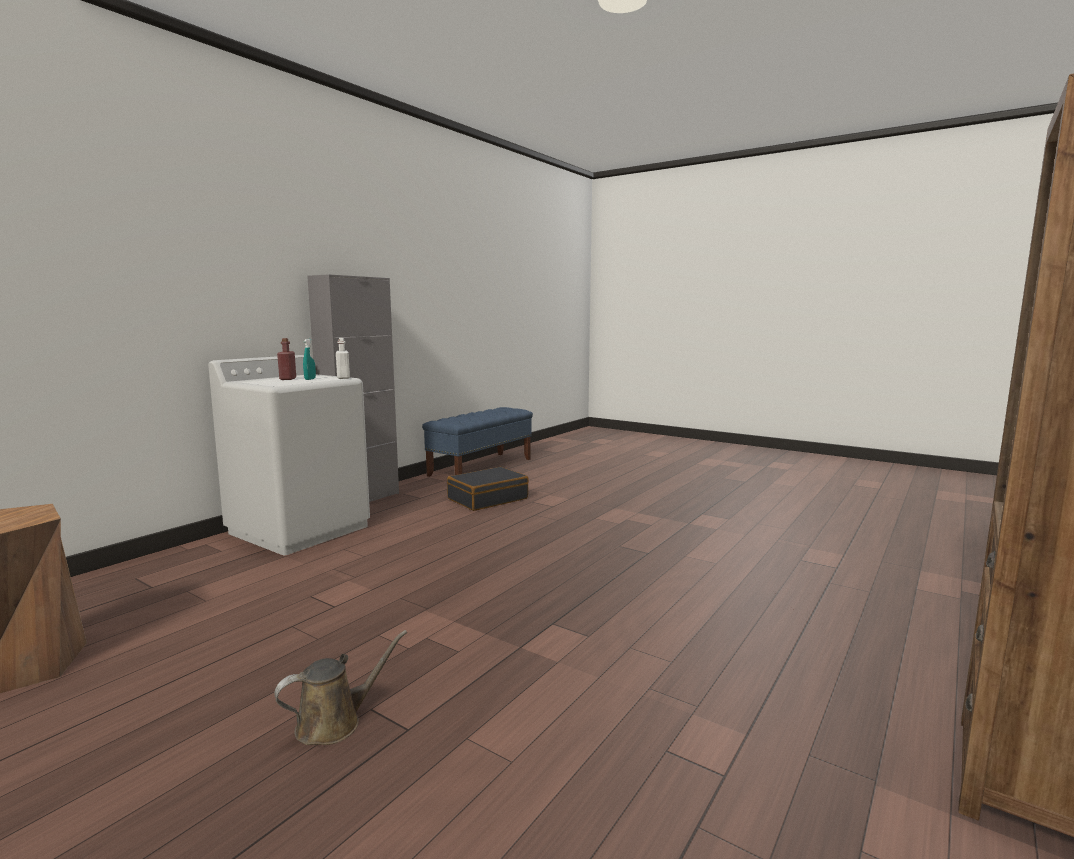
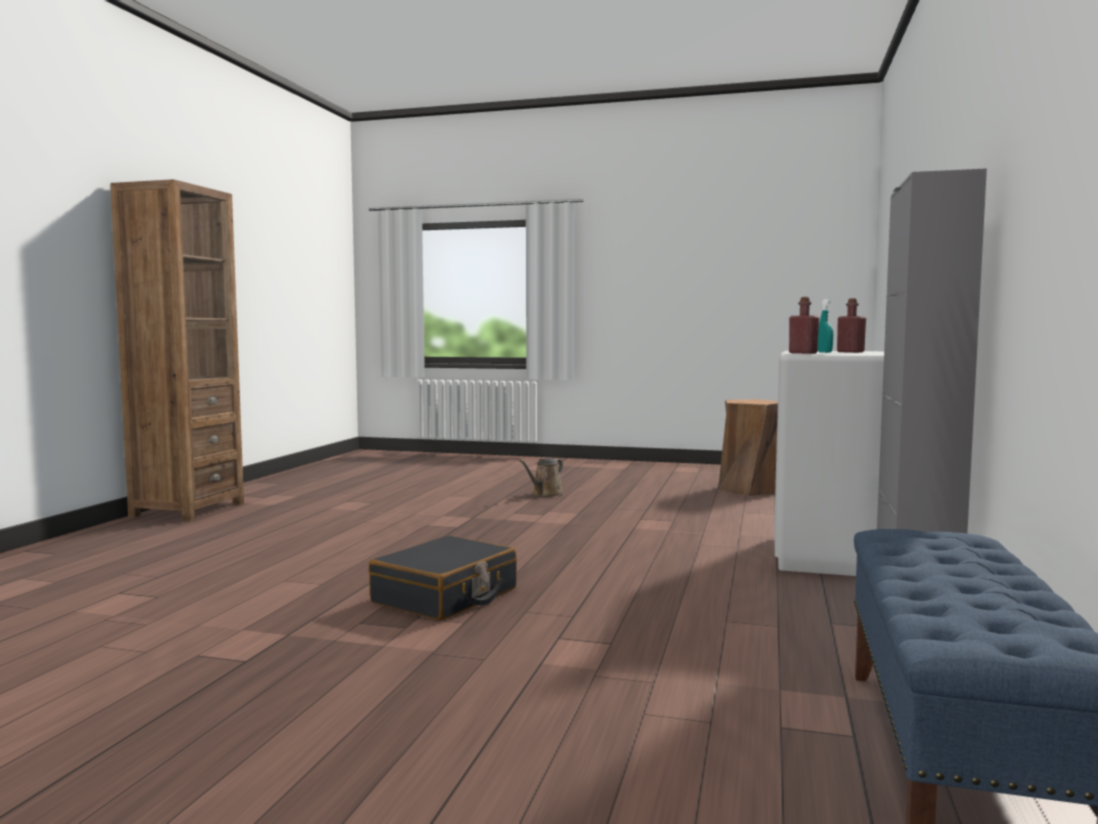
camera: 160 degrees right, 5 degrees down
(343, 378) = (803, 353): white bottle -> red bottle
(487, 499) = (705, 638): black suitcase -> black suitcase (446, 596)

